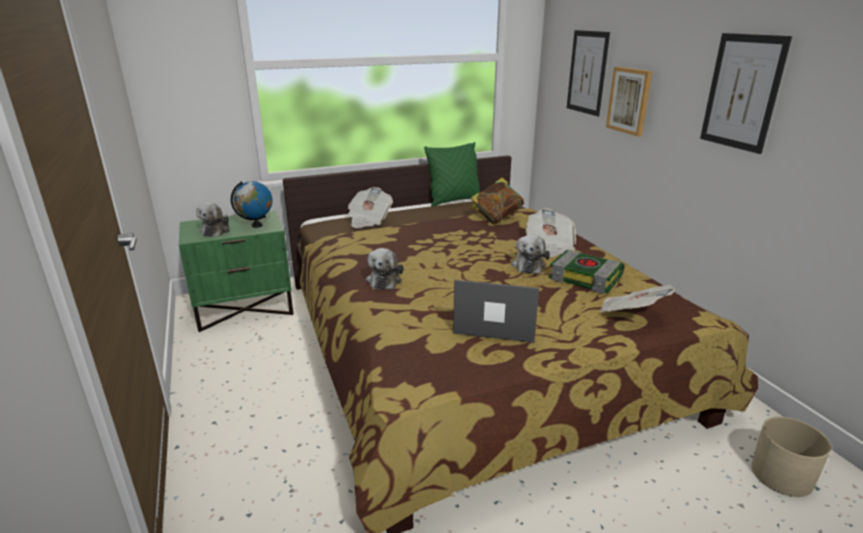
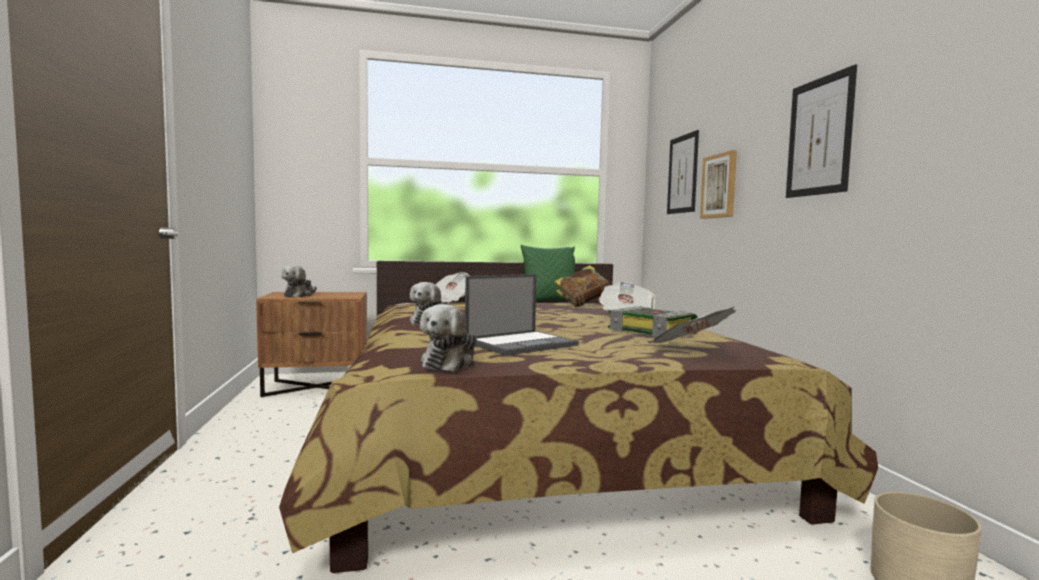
camera: 10 degrees right, 20 degrees down
(245, 309) = (317, 386): green nightstand -> brown nightstand
(257, 225) = (339, 295): globe -> none
(495, 322) = (522, 343): laptop -> laptop turned 120 degrees clockwise
(528, 265) = (592, 323): plush toy -> plush toy (450, 362)

